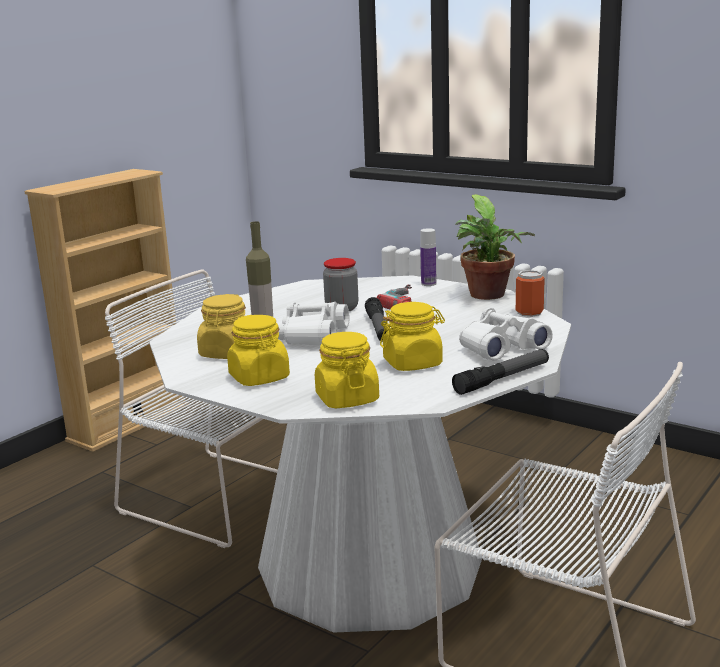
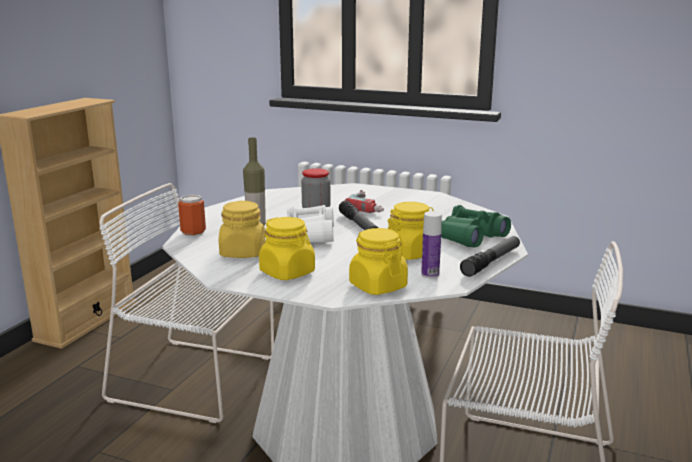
camera: 15 degrees left, 0 degrees up
(428, 284) = (373, 189): bottle -> bottle (430, 275)
(488, 296) = (428, 197): potted plant -> none
(500, 348) = (470, 237): white binoculars -> green binoculars
(529, 312) = (470, 209): can -> can (193, 232)

